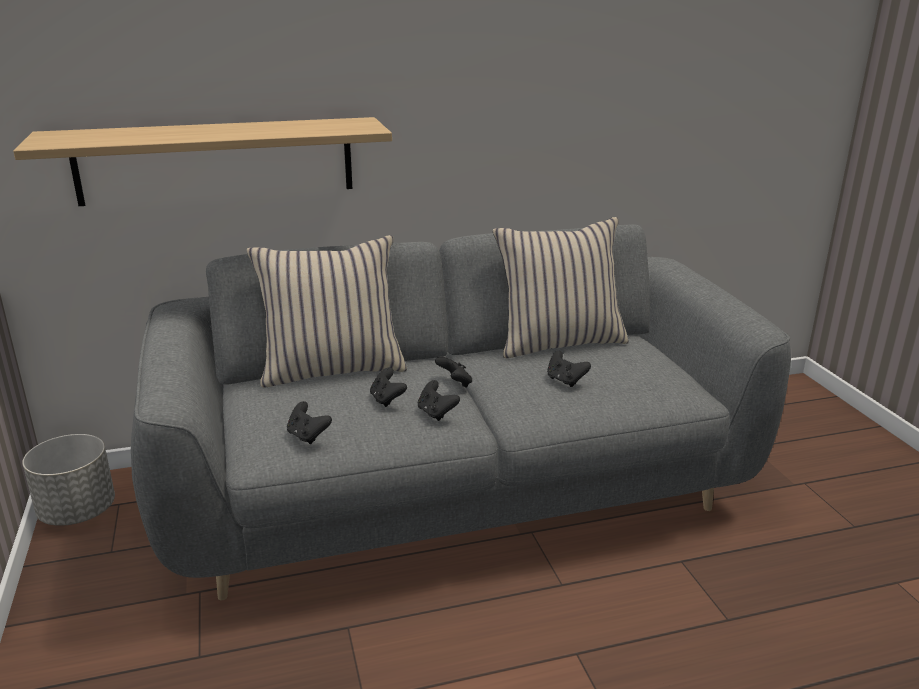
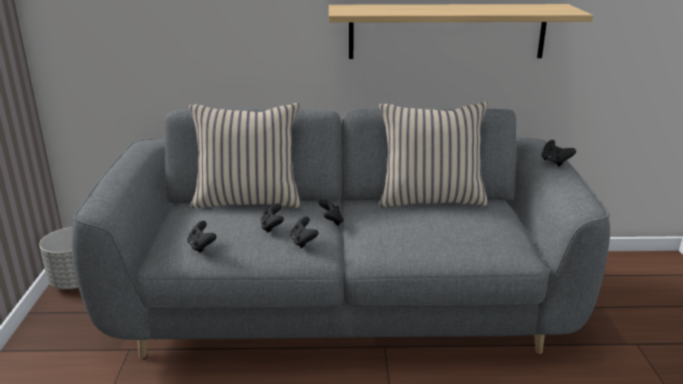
camera: 15 degrees right, 0 degrees up
(216, 160) = (185, 39): shelf -> shelf (447, 31)
(565, 381) = (416, 230): black game controller -> black game controller (555, 162)

